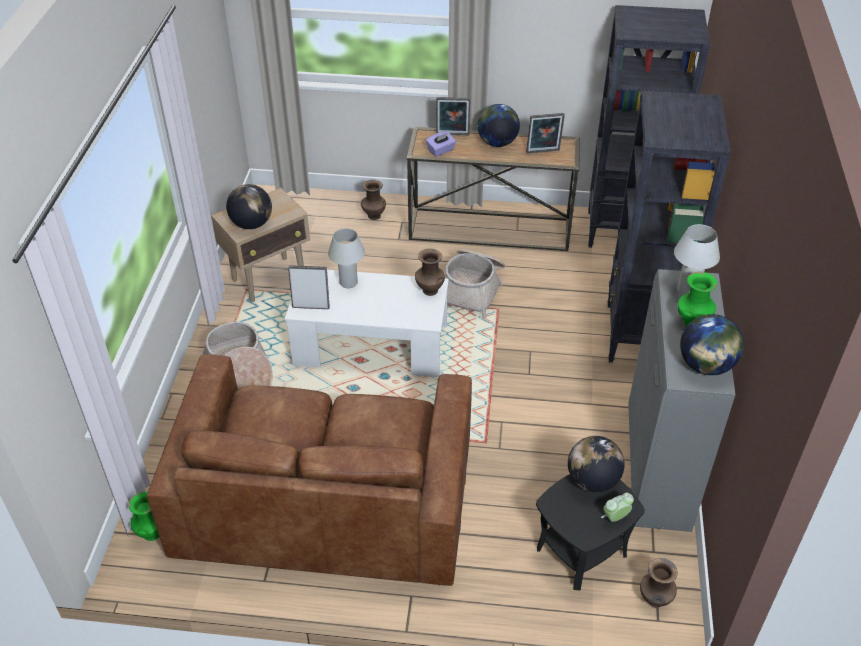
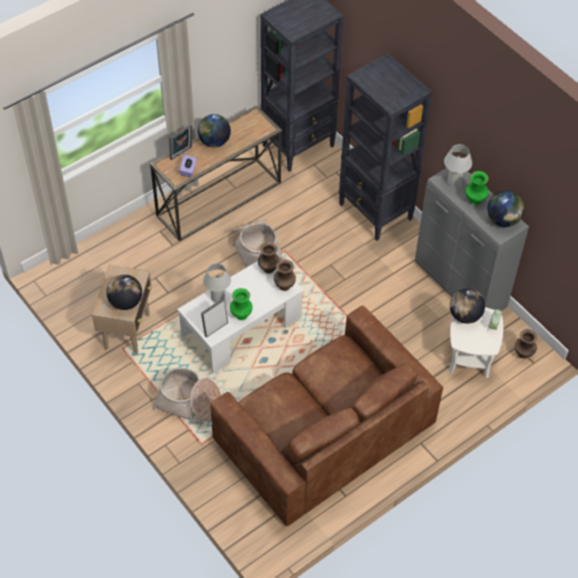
camera: 45 degrees left, 10 degrees up
(152, 533) = (259, 523): green vase -> green vase (241, 315)
(373, 216) = (137, 239): brown vase -> brown vase (284, 286)
(543, 152) = (248, 131): picture frame -> none
(581, 551) = (470, 357): black side table -> white side table

